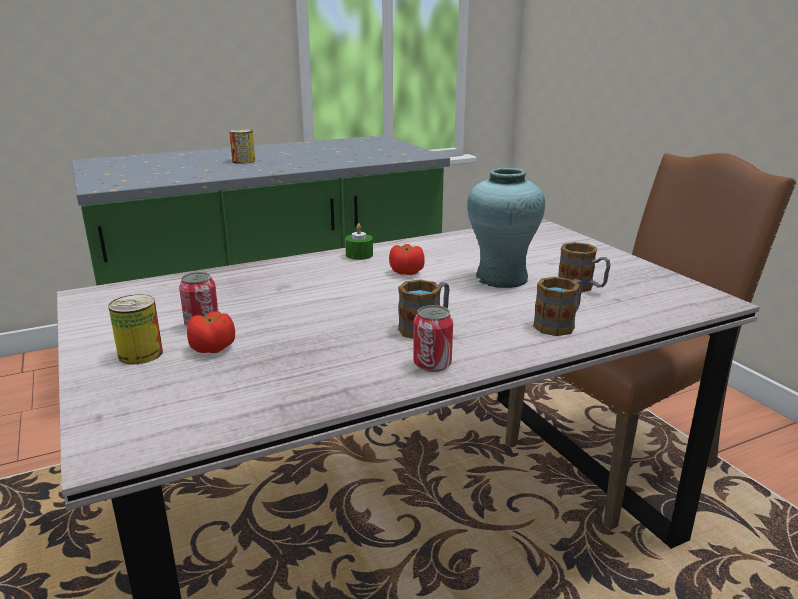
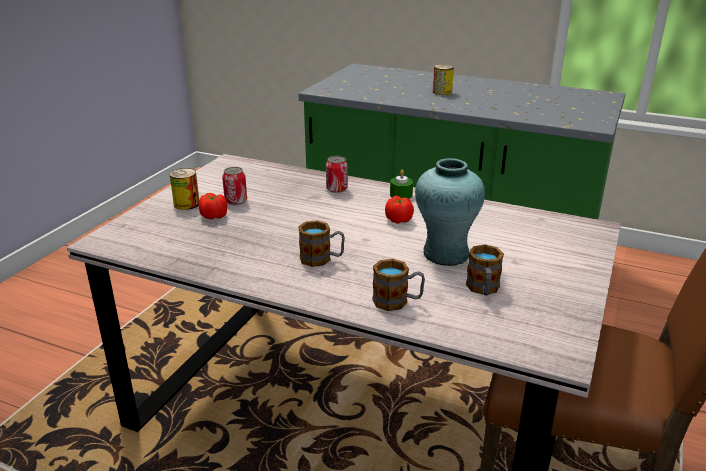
camera: 50 degrees right, 5 degrees up
(432, 364) = (275, 280): can -> can (337, 189)

